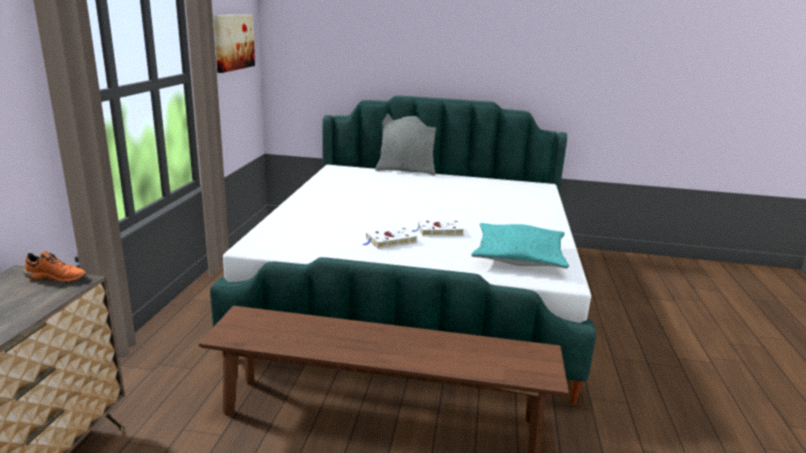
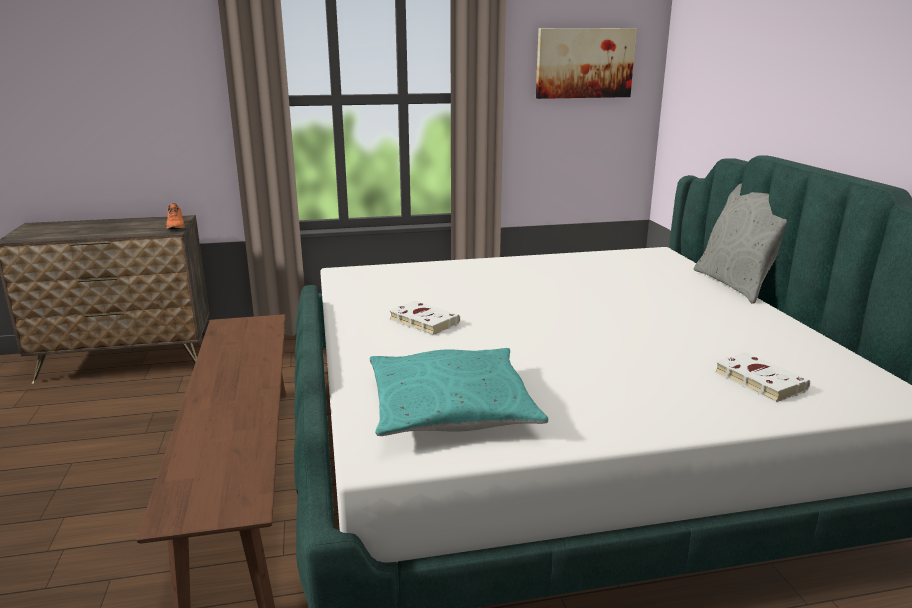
camera: 70 degrees right, 0 degrees up
(438, 231) = (492, 341): white book -> white book (757, 380)

